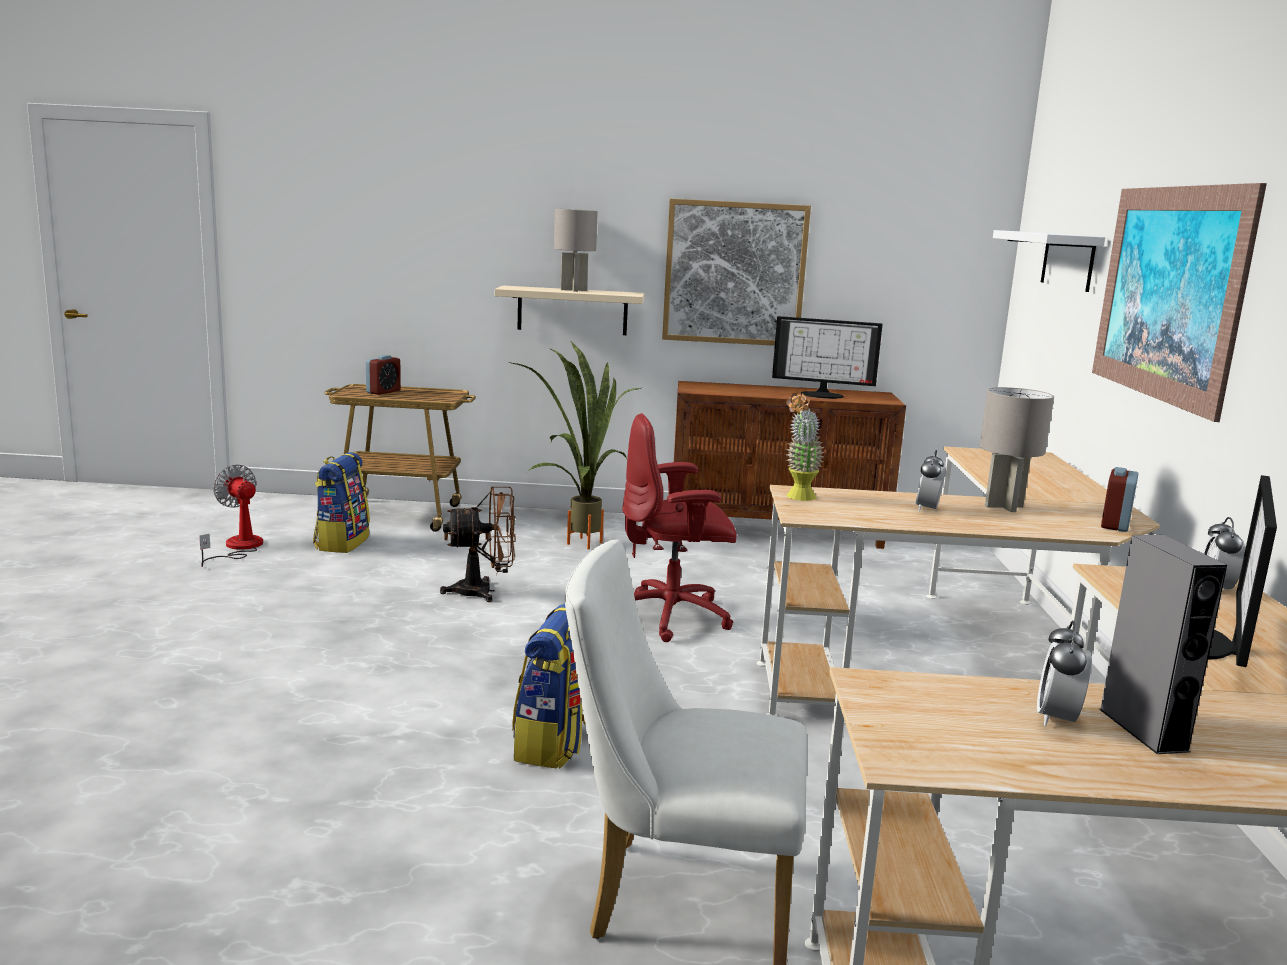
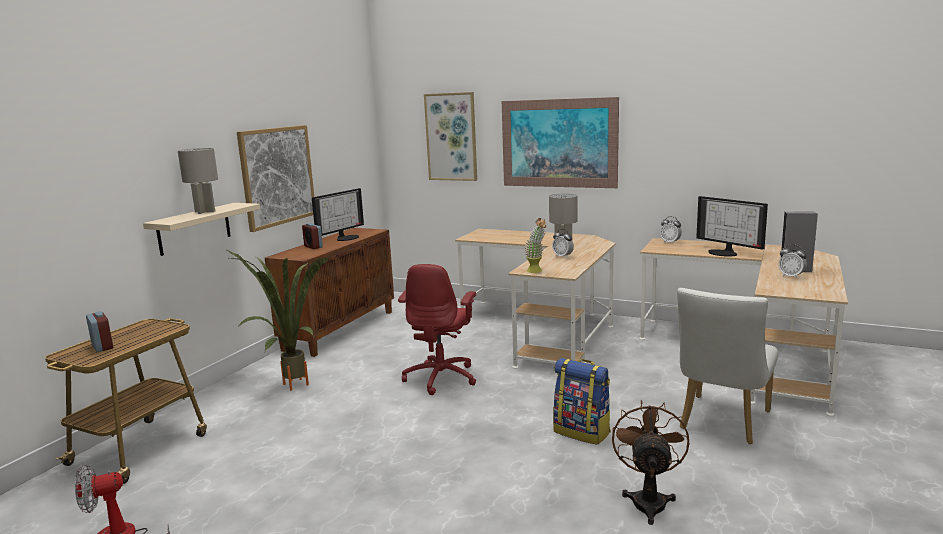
camera: 65 degrees left, 0 degrees up
(341, 543) = (179, 481): backpack -> none
(483, 592) = (352, 429): brown fan -> brown fan (648, 500)
(1068, 260) = (451, 137): white shelf -> picture
(1115, 524) = (593, 239): alarm clock -> alarm clock (313, 247)

